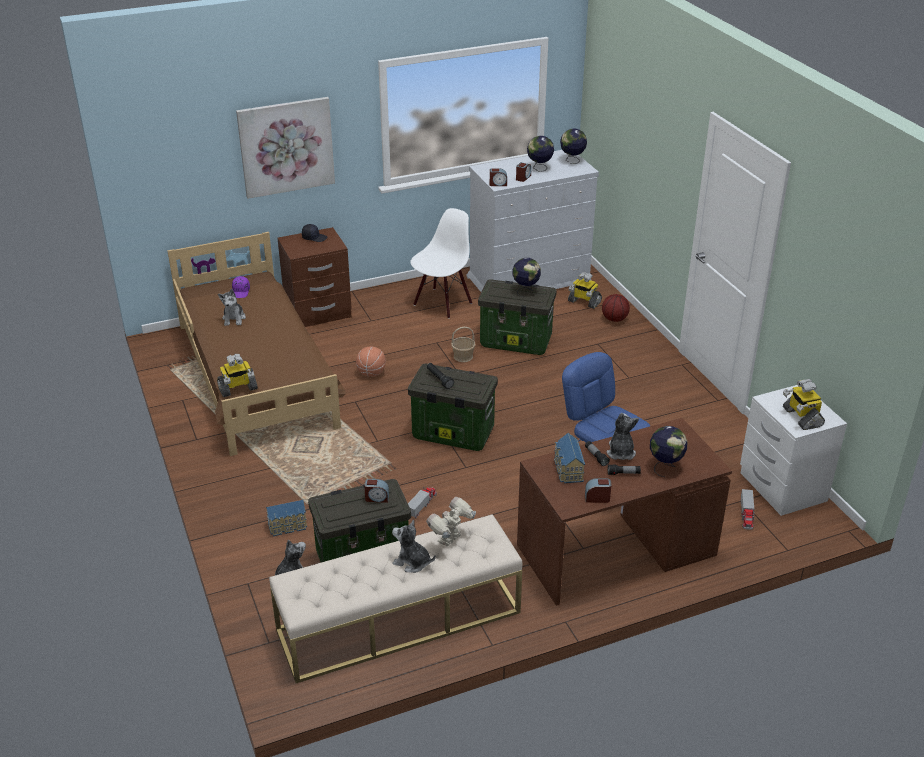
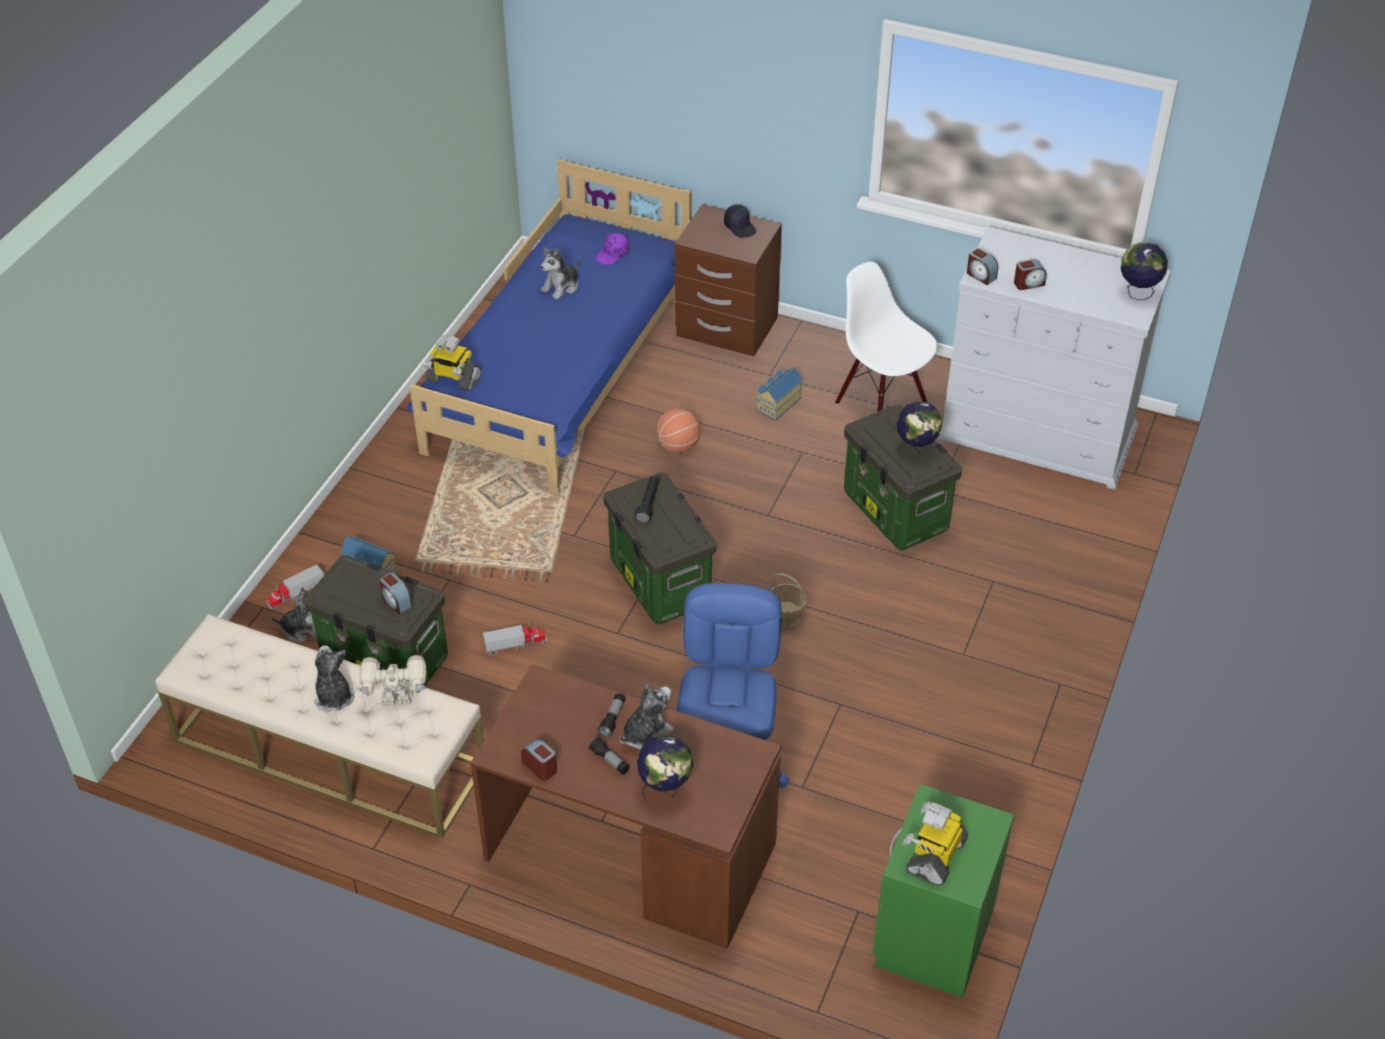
camera: 45 degrees right, 10 degrees up
(257, 375) = (562, 372): brown bed -> blue bed
(286, 147) = (732, 89): picture -> none
(442, 303) = (881, 402): white chair -> white chair turned 120 degrees counterclockwise
(463, 356) = (806, 491): basket -> basket (786, 615)
(539, 168) = (1073, 281): globe -> none
(567, 470) = (561, 711): toy house -> toy house (777, 403)
(584, 302) = (1063, 510): toy robot -> none
(614, 319) = (1067, 562): basketball -> none
(746, 514) = (837, 931): toy truck -> toy truck (296, 594)
(781, 487) = (932, 935): white nightstand -> green nightstand

